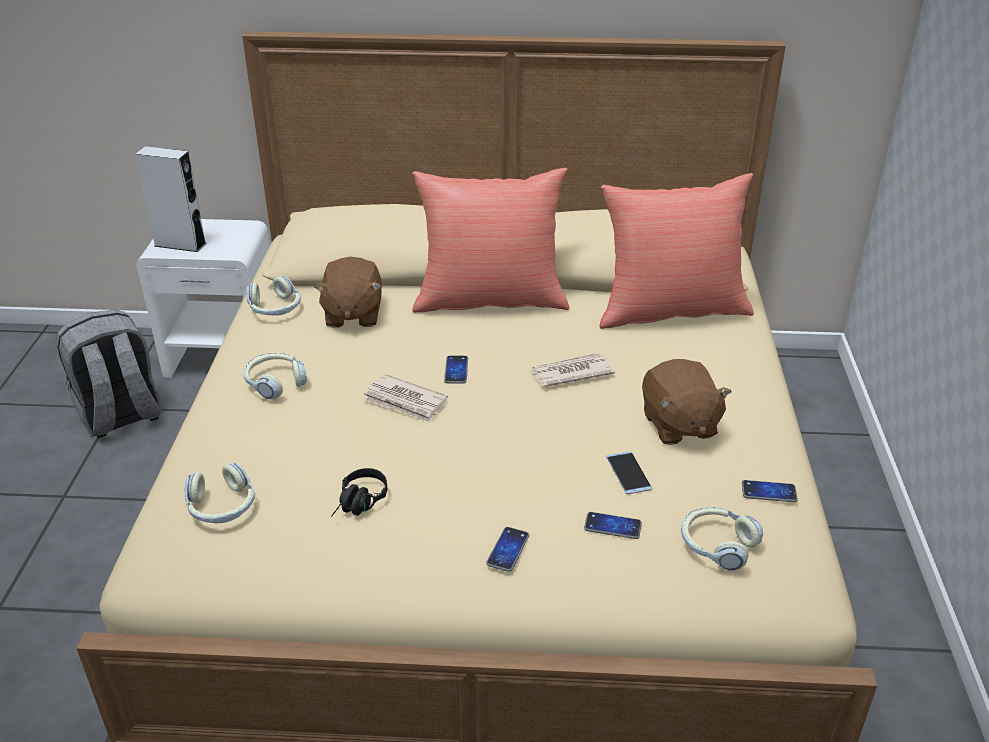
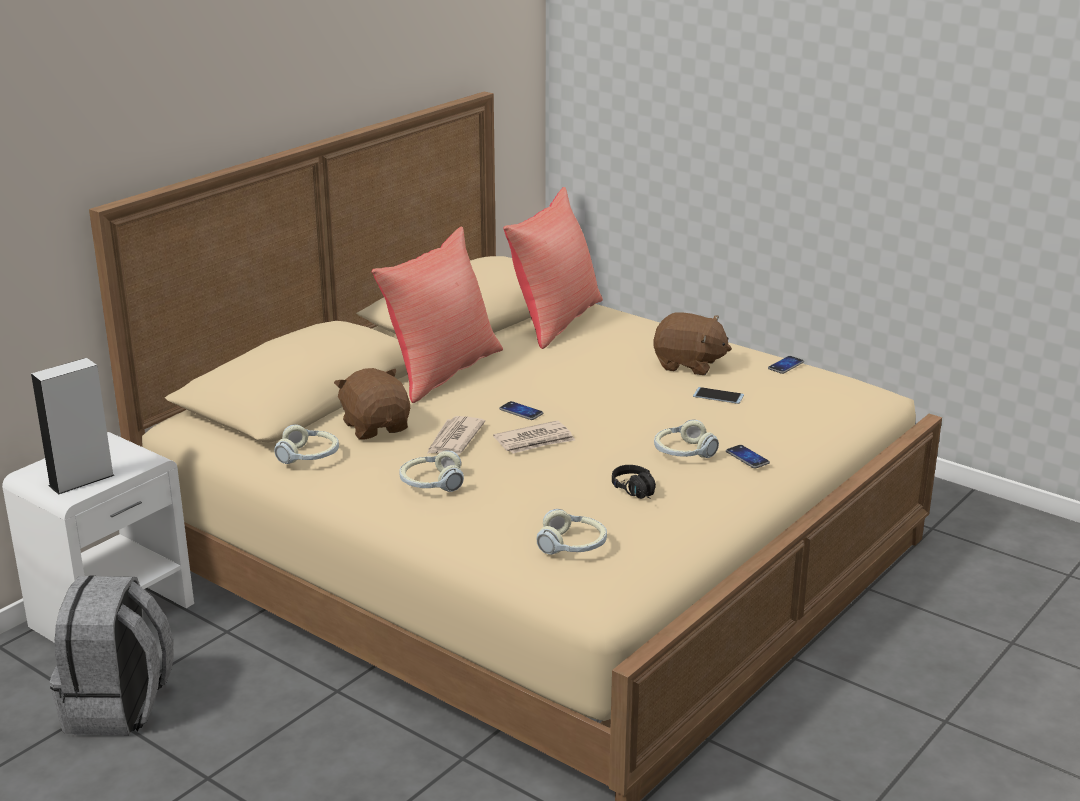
camera: 55 degrees left, 10 degrees down
(352, 314) = (376, 427): brown plush toy -> brown plush toy turned 150 degrees counterclockwise
(570, 373) = (583, 376): newspaper -> newspaper (454, 439)
(612, 526) = (763, 419): phone -> none
(717, 545) = (815, 397): headphones -> headphones (683, 452)

